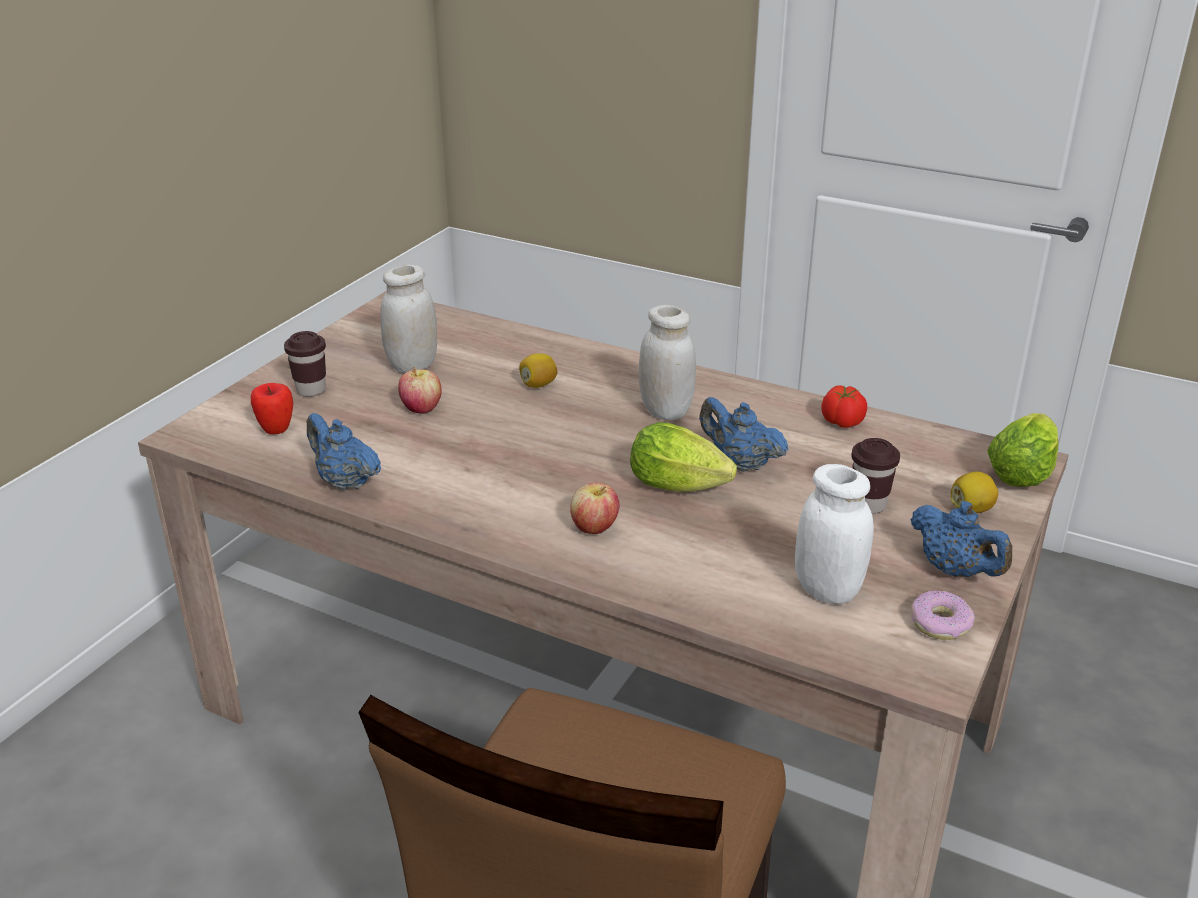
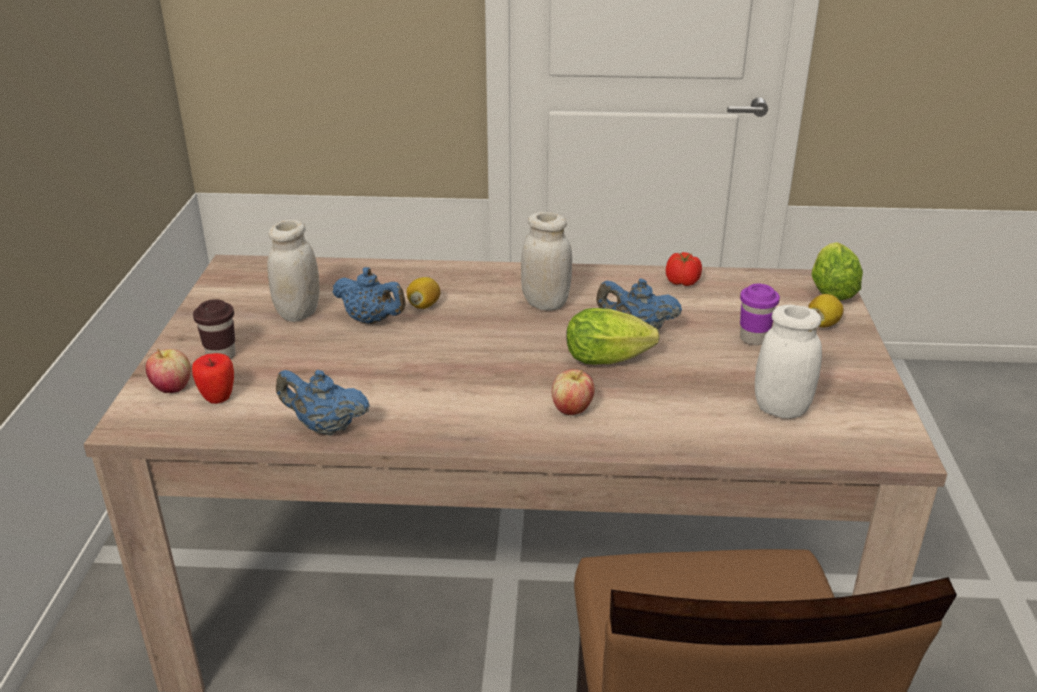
camera: 25 degrees left, 0 degrees up
(421, 408) = (339, 348): apple -> apple (172, 387)
(868, 505) = (753, 338): brown cup -> purple cup
(940, 623) = (874, 411): donut -> none
(955, 570) = (850, 370): blue teapot -> blue teapot (371, 320)

